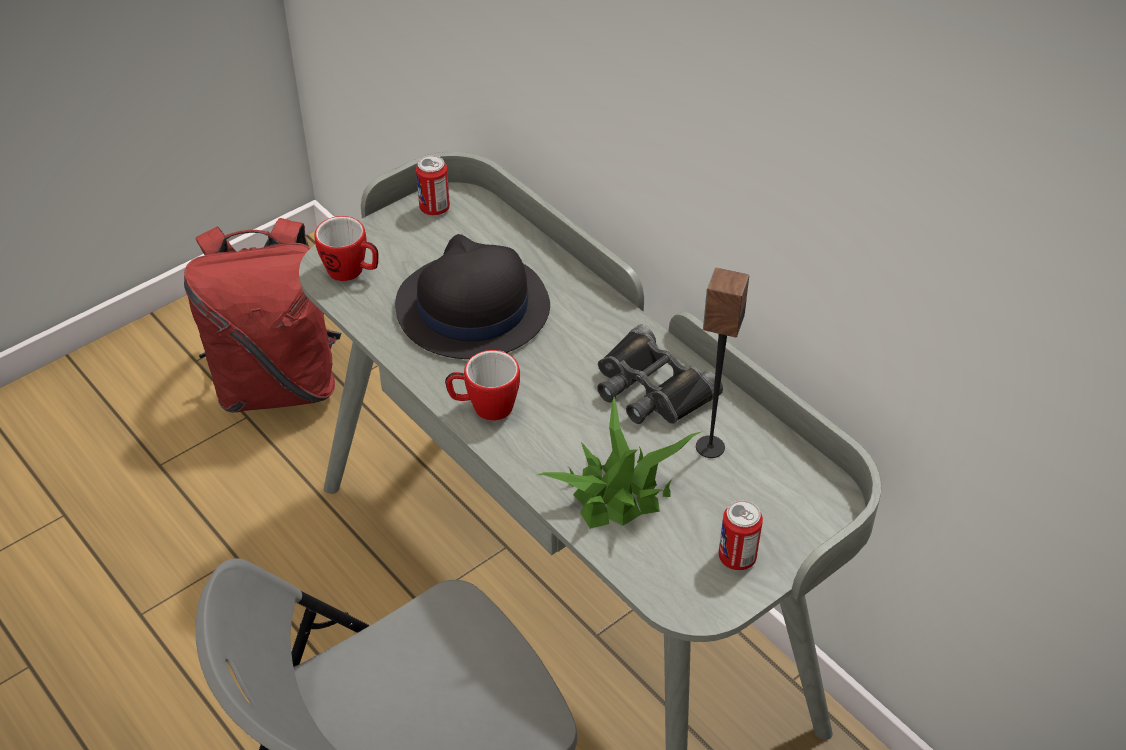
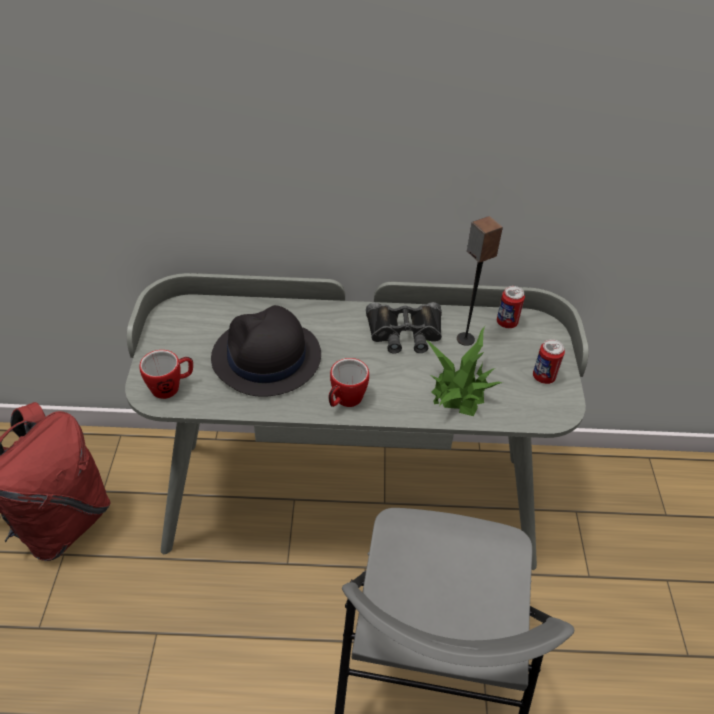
camera: 50 degrees left, 0 degrees up
(434, 208) = (170, 322): can -> can (506, 322)

